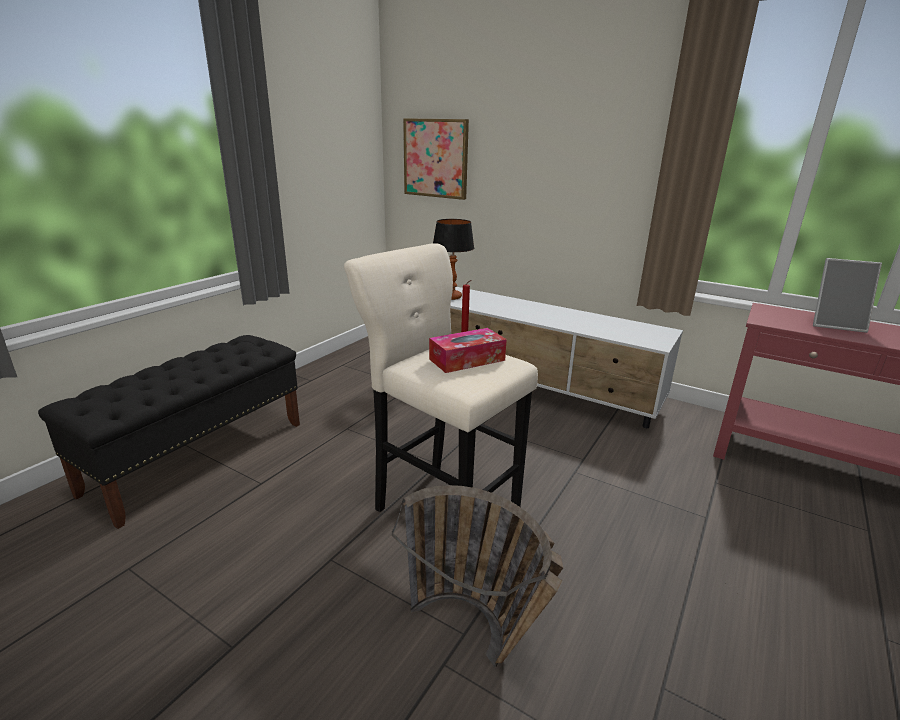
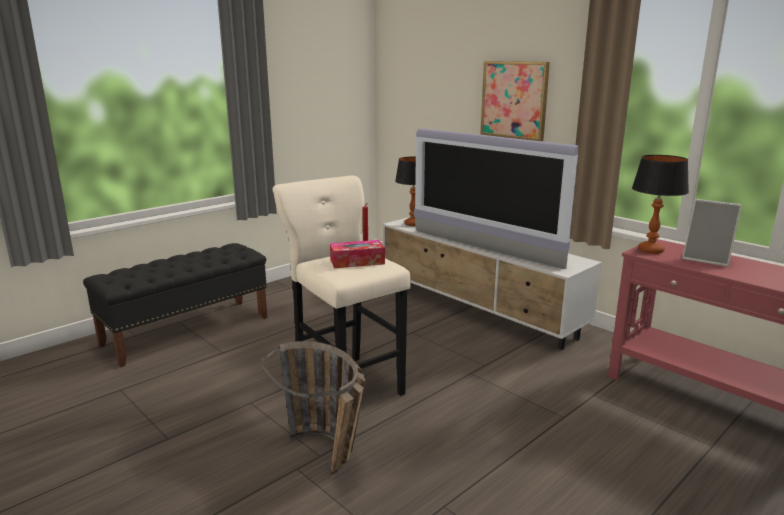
camera: 15 degrees right, 5 degrees down
(436, 158) = (413, 104): picture -> picture (514, 100)
(551, 322) = (483, 248): none -> television
(770, 318) = (650, 250): none -> table lamp

